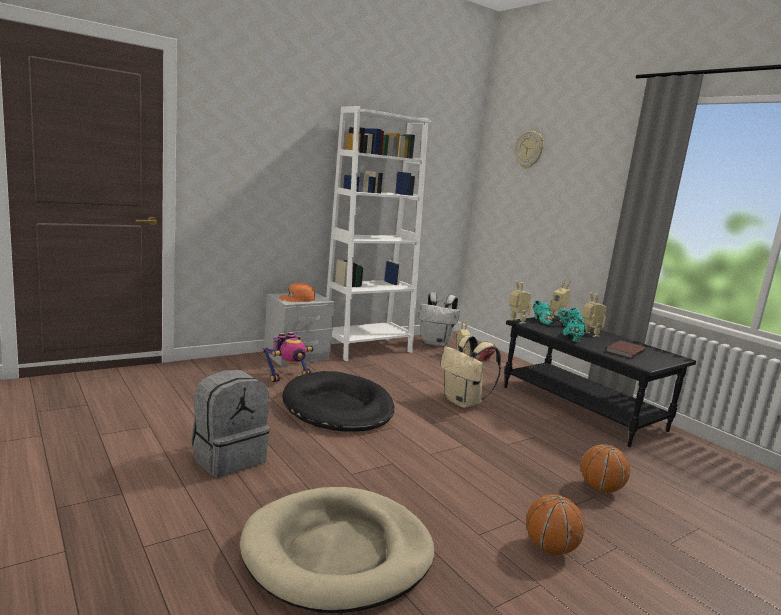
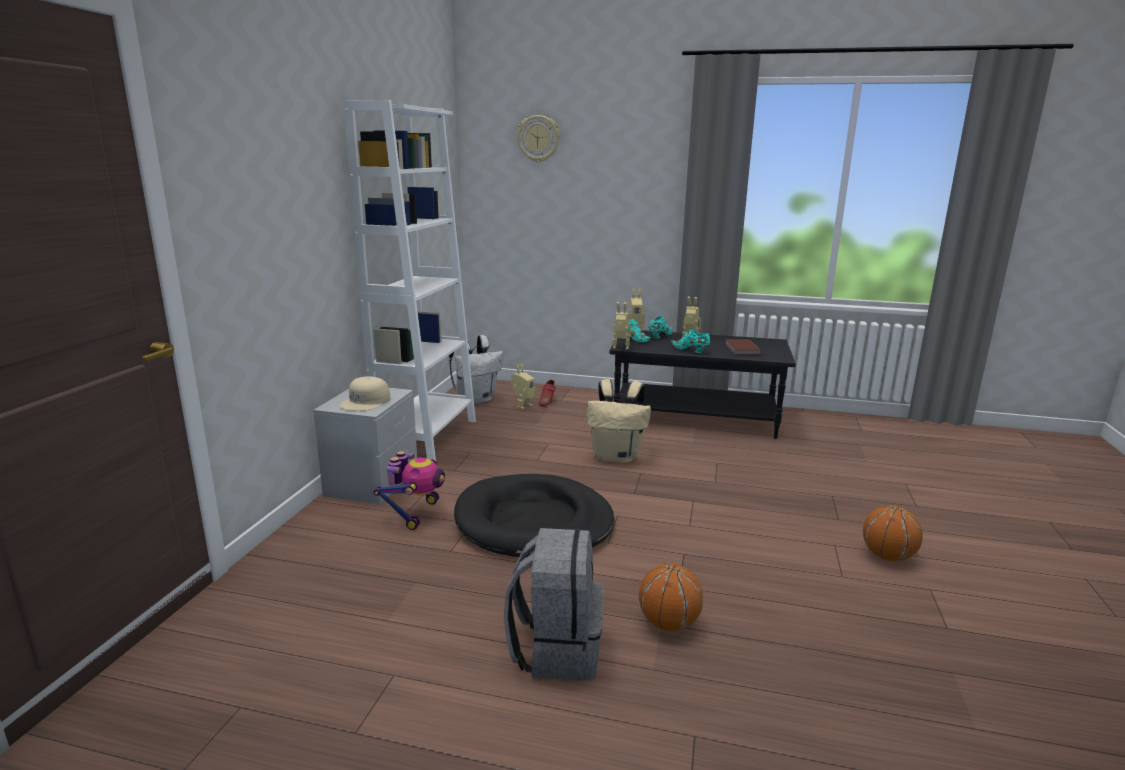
camera: 40 degrees left, 5 degrees up
(297, 298) = (366, 402): orange cap -> beige cap
(338, 553) = (812, 668): beige dog bed -> none
(600, 489) = (823, 486): basketball -> basketball (668, 623)

